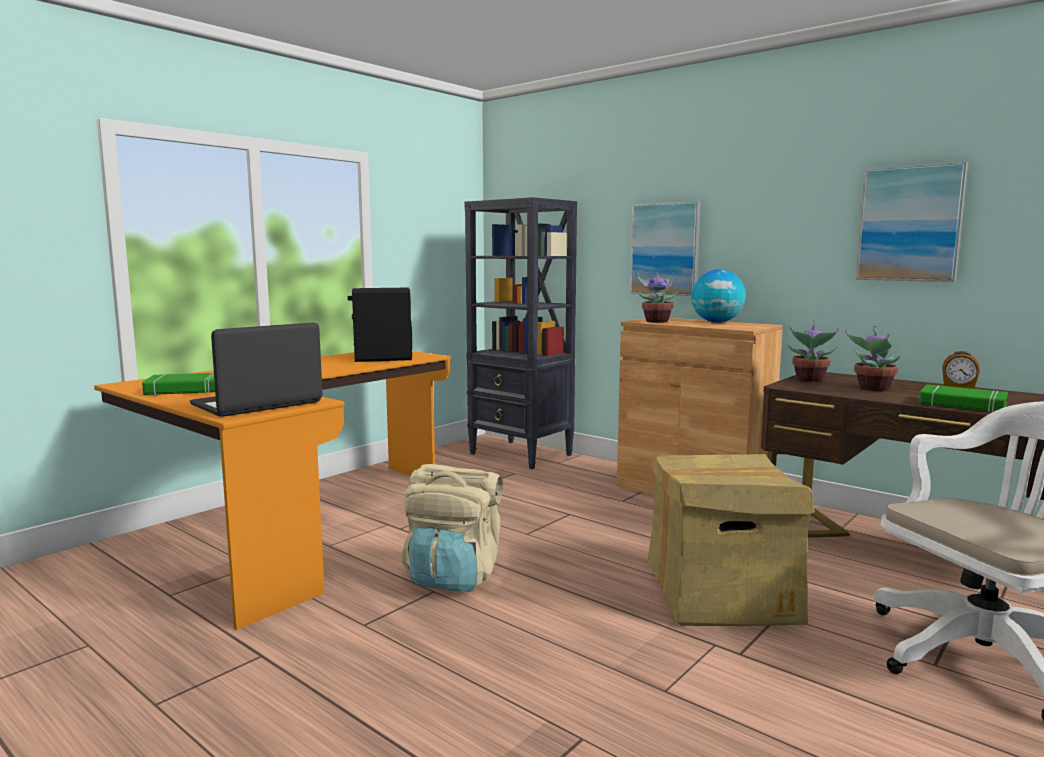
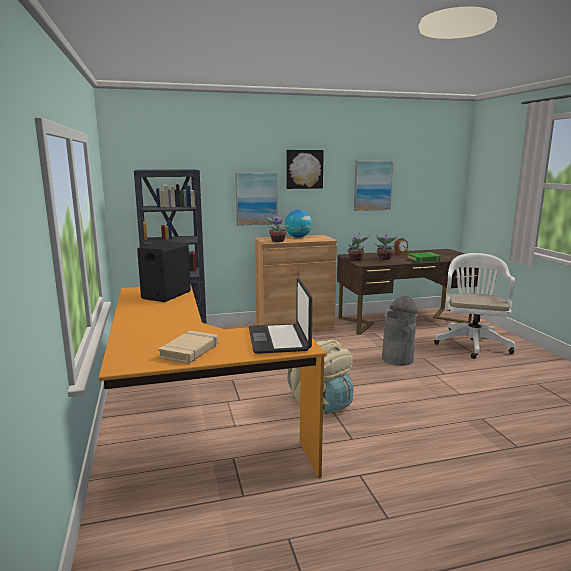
camera: 55 degrees left, 5 degrees up
(185, 390) = (190, 351): green book -> beige book
(721, 593) = (397, 359): cardboard box -> grey trash can
(752, 194) = (304, 169): none -> picture

